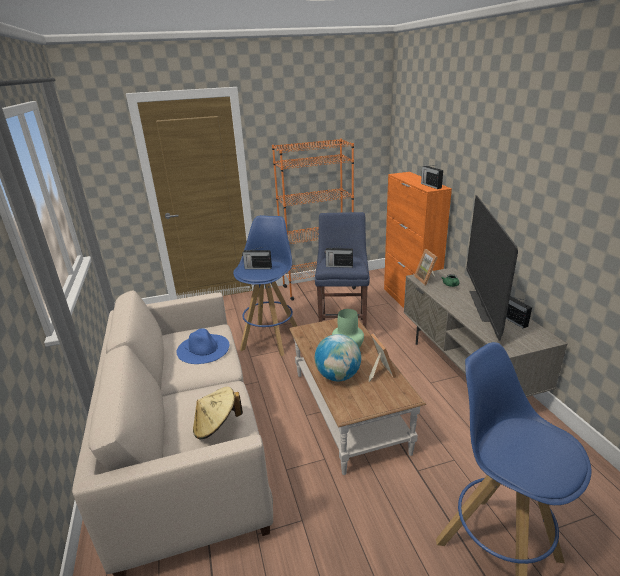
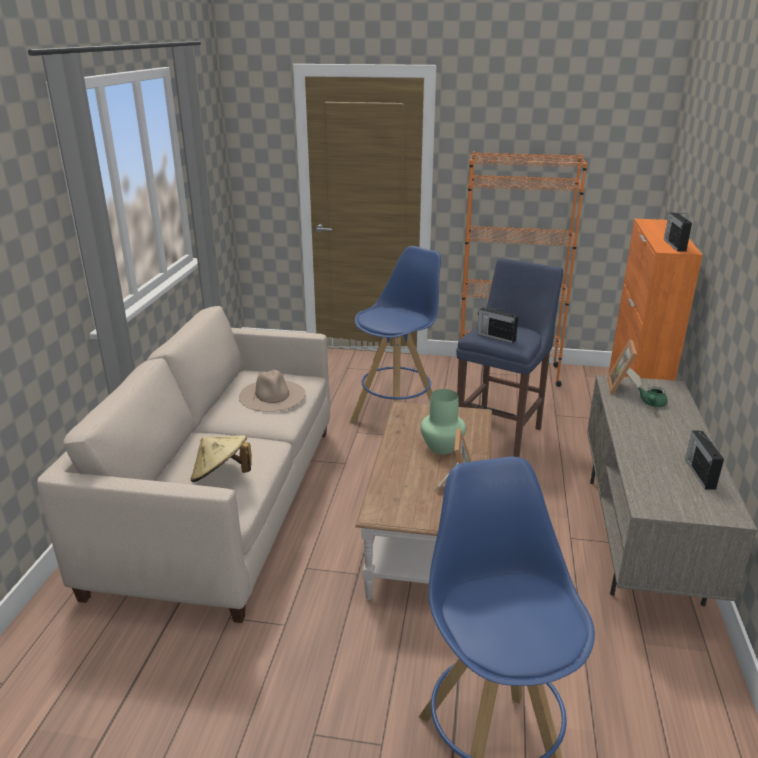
camera: 25 degrees right, 0 degrees up
(203, 348) = (272, 395): blue hat -> beige hat
(257, 268) = (388, 315): radio -> none
(338, 376) = (402, 473): globe -> none
(481, 306) = (670, 443): television -> none

